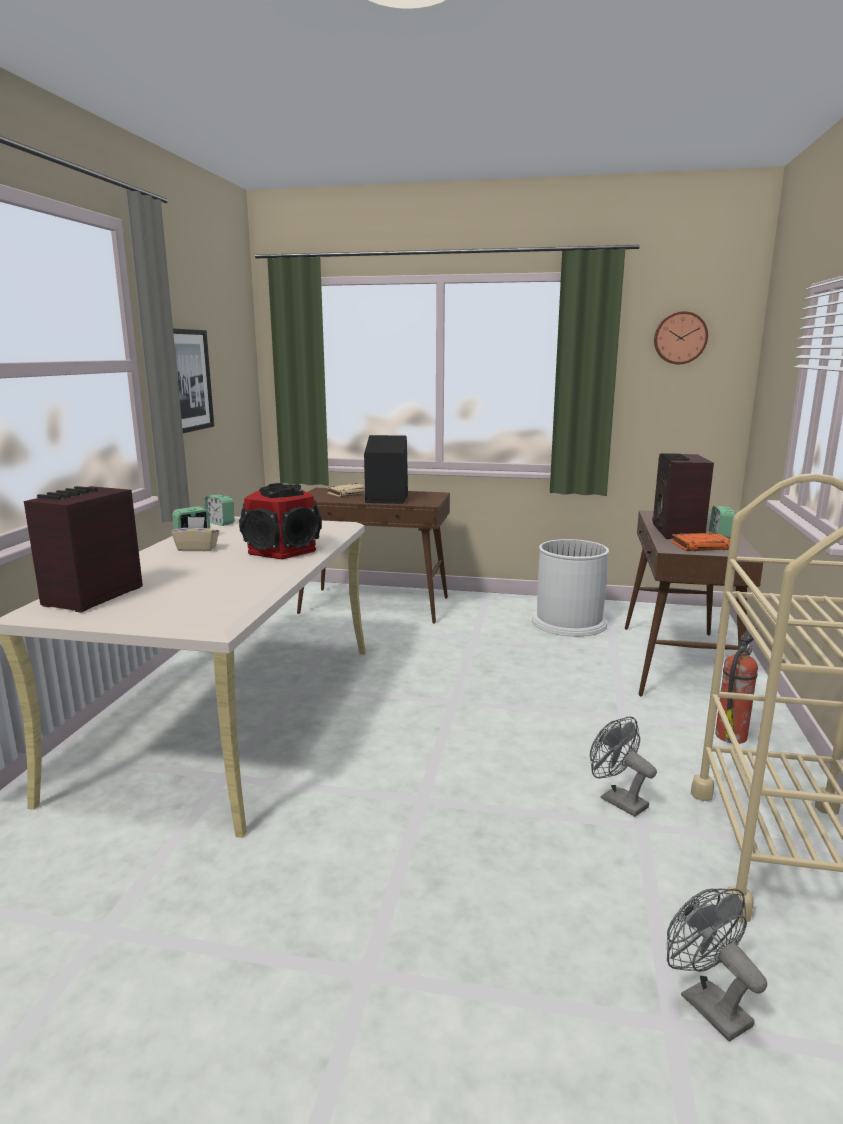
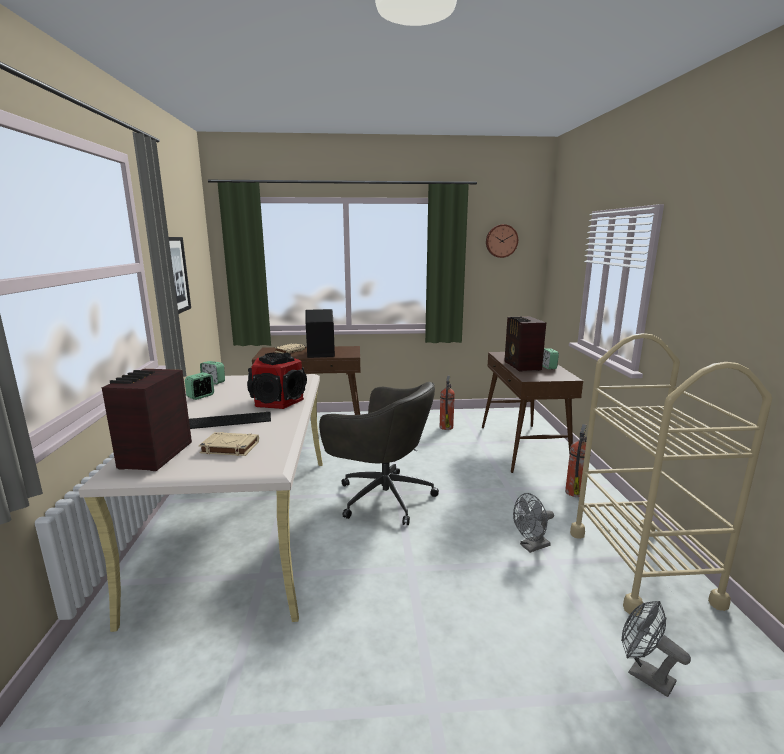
camera: 15 degrees left, 0 degrees up
(182, 596) = (229, 447): none -> beige book
(197, 548) = (211, 405): beige tissue box -> none
(203, 566) = (227, 420): none -> keyboard
(427, 704) = (382, 496): none -> grey office chair
(569, 622) = (446, 427): white trash can -> fire extinguisher
(617, 800) = (531, 547): grey fan -> grey fan turned 60 degrees counterclockwise
(702, 546) = (543, 375): orange book -> none

